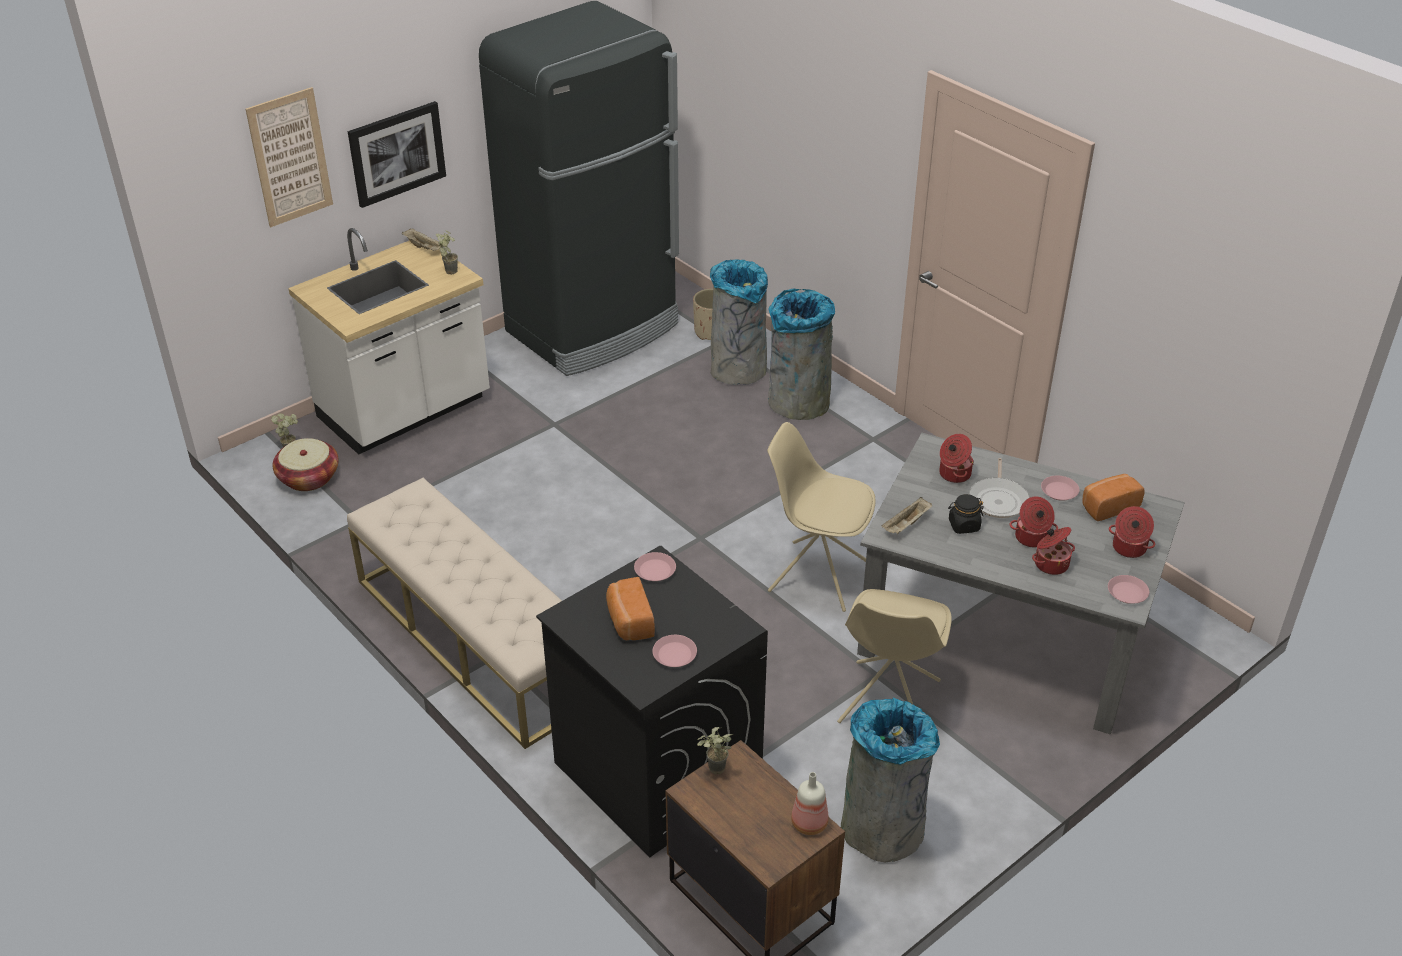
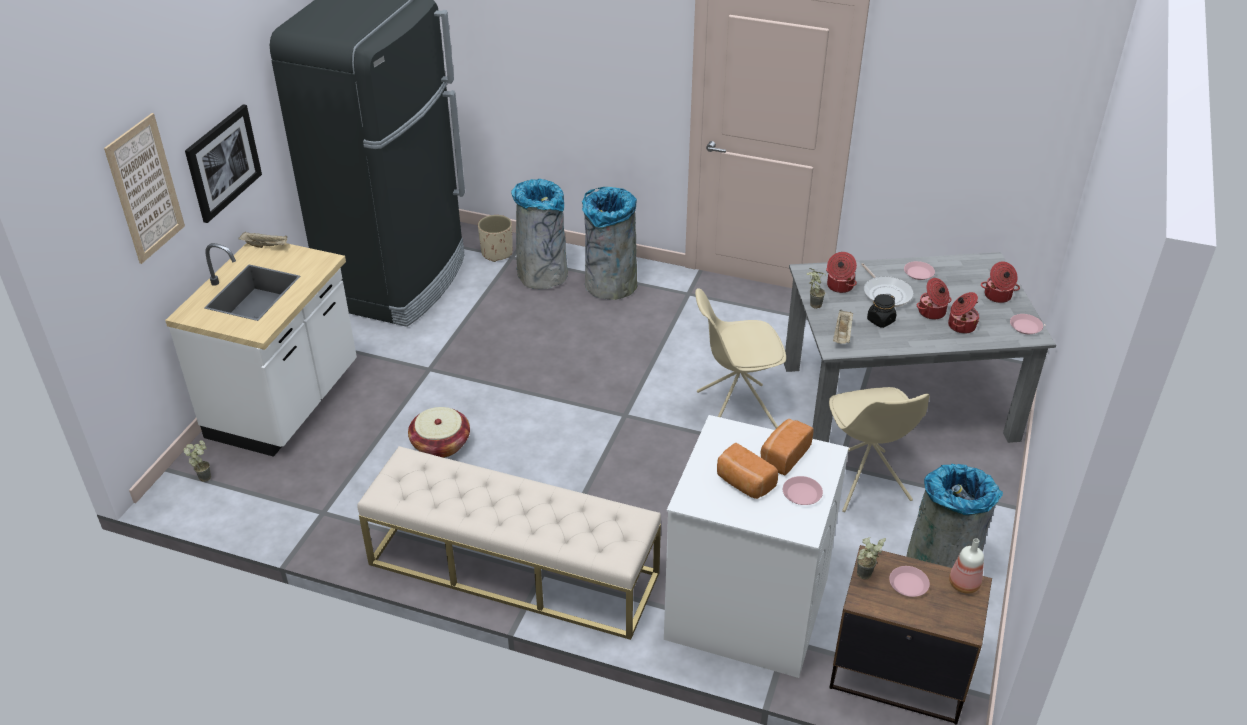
camera: 30 degrees left, 0 degrees up
(309, 478) = (243, 494): basket -> basket (441, 444)
(449, 270) = (308, 257): potted plant -> potted plant (812, 304)
(655, 570) = (724, 435): pink plate -> pink plate (908, 584)
(655, 770) = (745, 609): black washing machine -> white washing machine
(1108, 506) = (958, 272): bread -> bread (783, 456)

